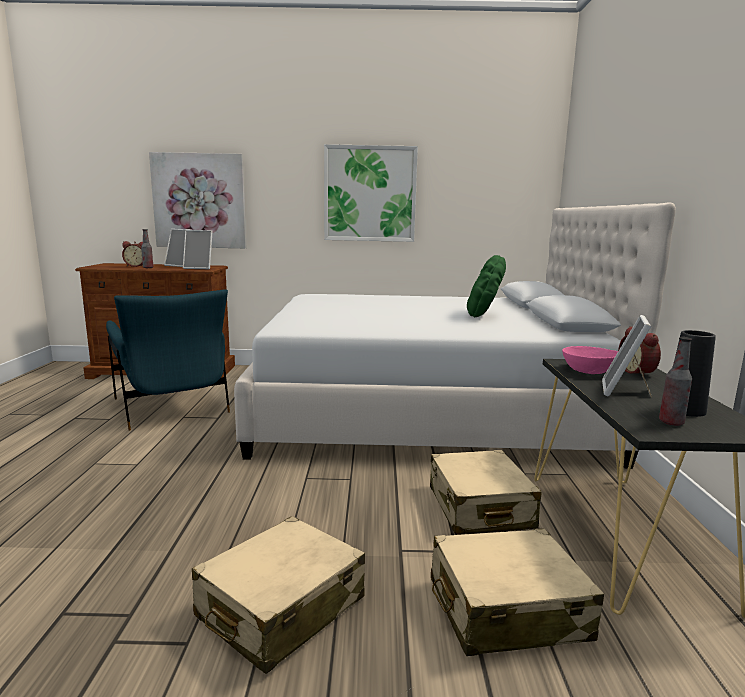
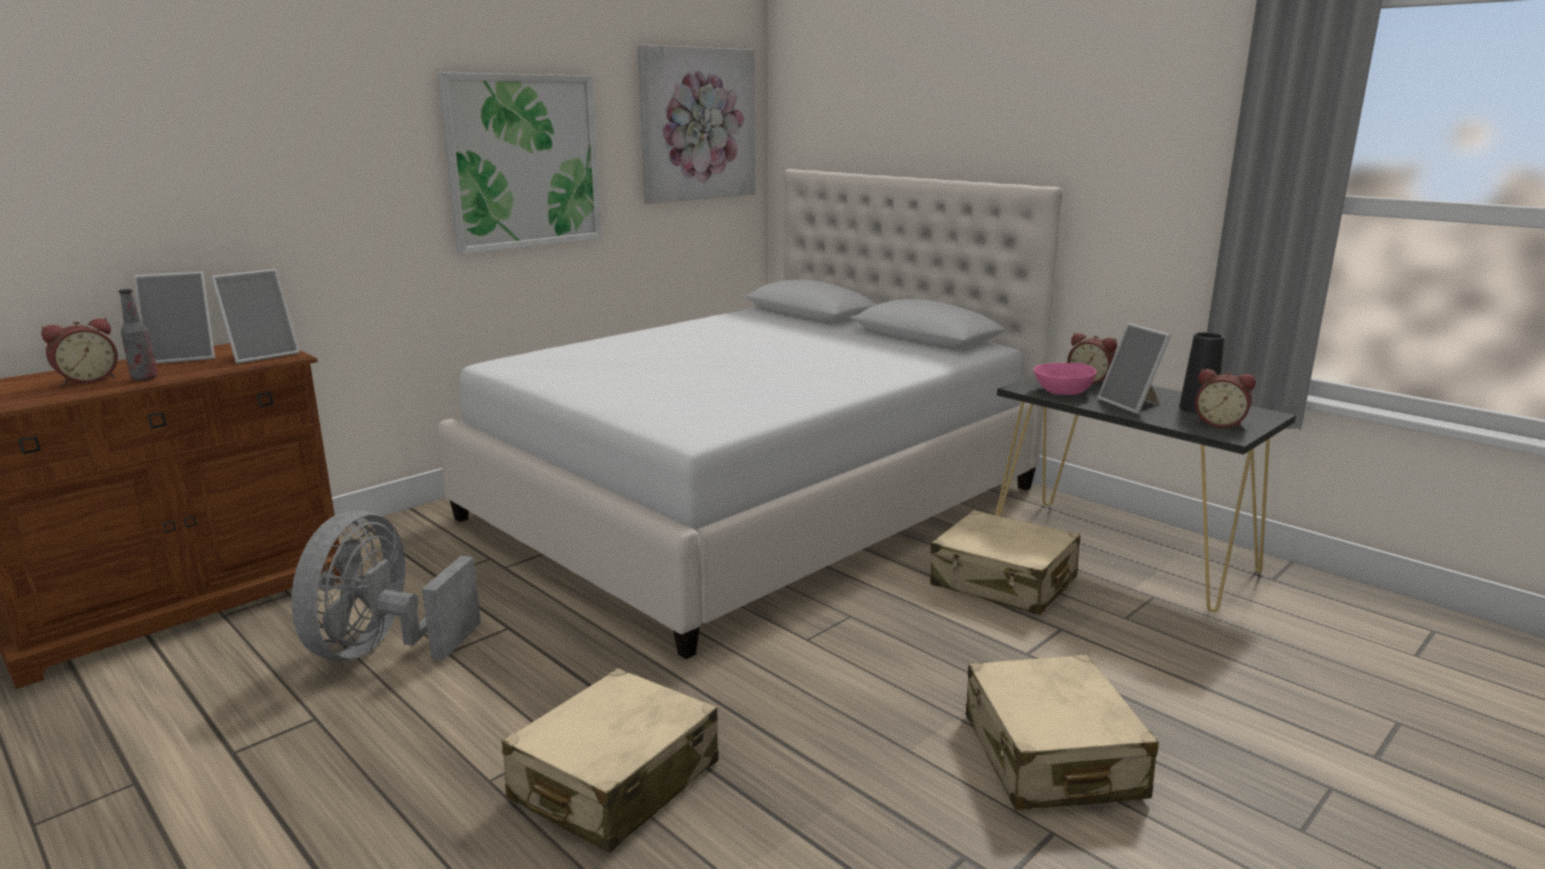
camera: 45 degrees left, 5 degrees up
(171, 407) = (383, 649): blue armchair -> grey fan
(199, 201) = (180, 202): picture -> picture (698, 124)
(483, 316) = (831, 347): green pillow -> none
(506, 609) = (1165, 650): beige suitcase -> beige suitcase (614, 782)
(671, 422) = (1220, 423): bottle -> alarm clock

